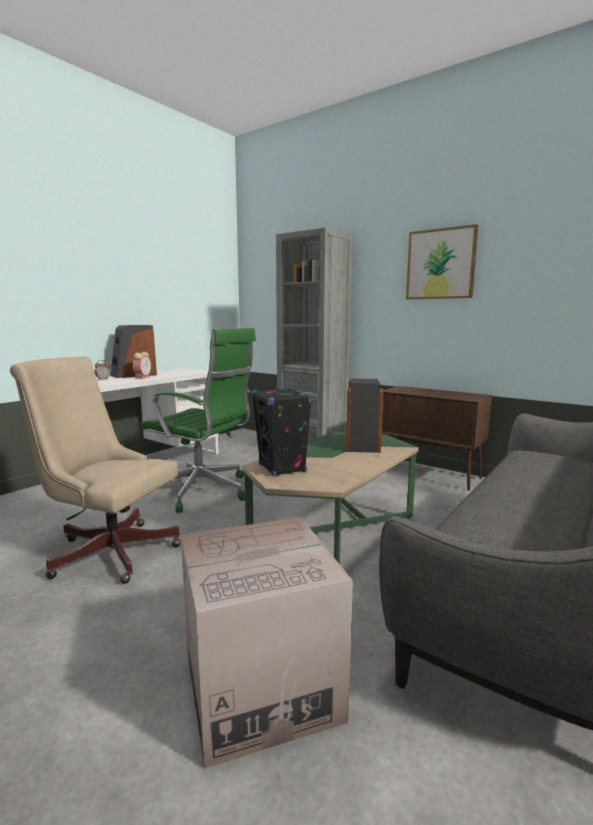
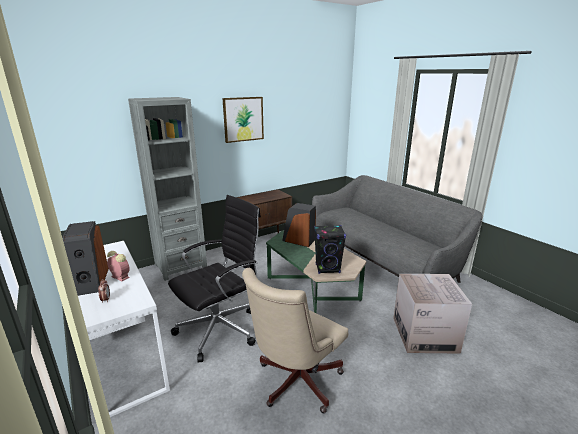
camera: 70 degrees left, 10 degrees up
(203, 491) = (220, 329): green office chair -> black office chair

